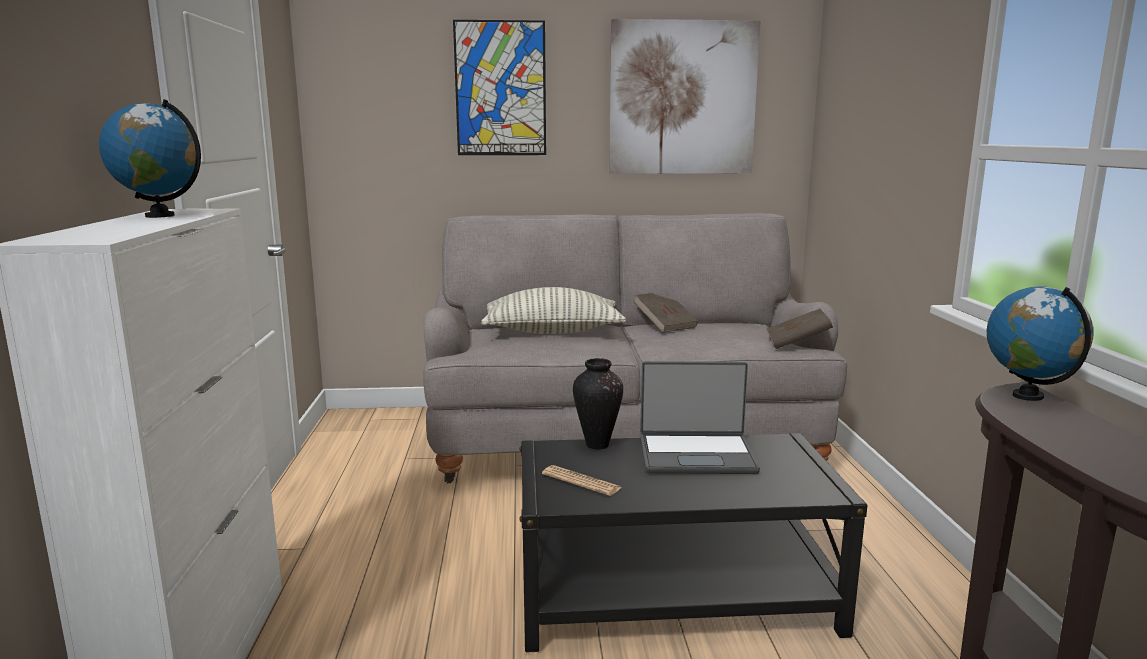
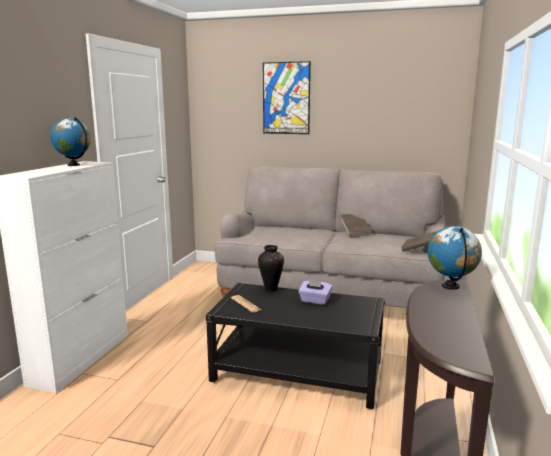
camera: 20 degrees right, 0 degrees up
(552, 332) = (291, 231): pillow -> none
(682, 98) = (387, 103): picture -> none
(696, 455) = (314, 301): laptop -> purple tissue box

